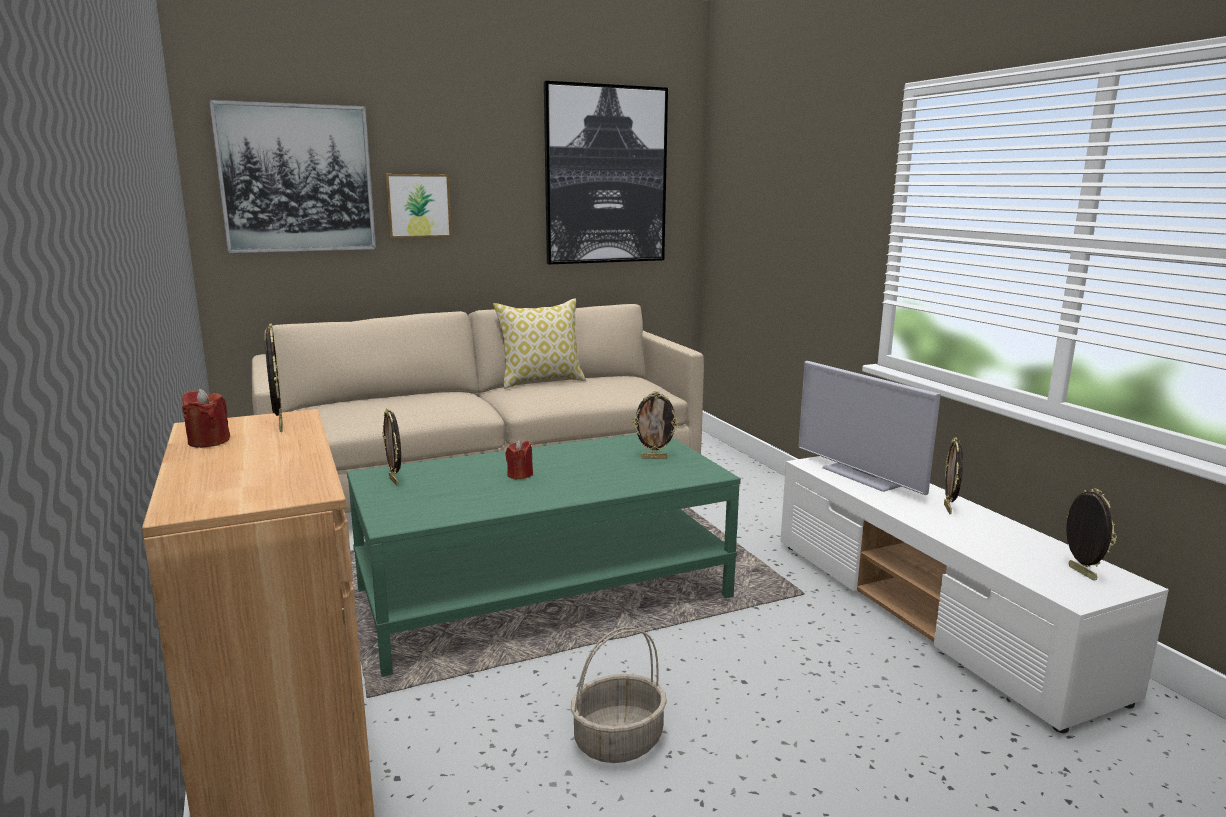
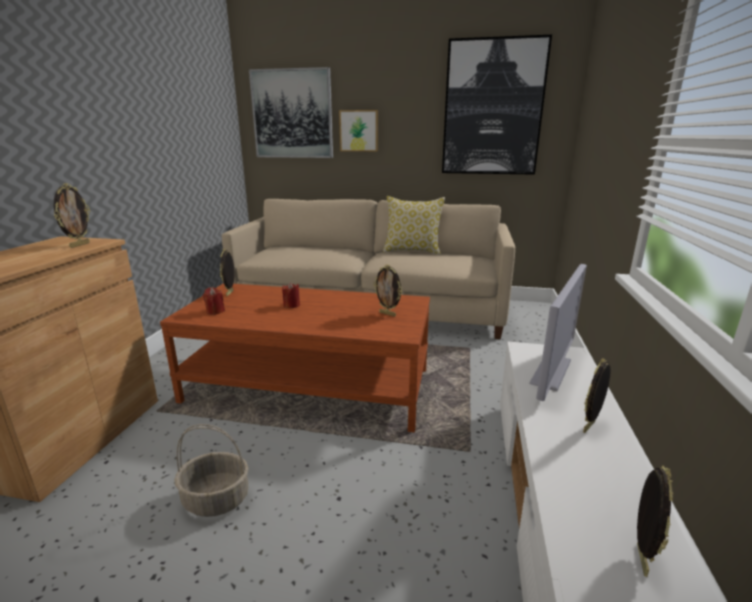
camera: 35 degrees right, 5 degrees up
(208, 441) = (35, 247): red candle -> red candle (215, 311)
(545, 593) = (310, 386): green coffee table -> brown coffee table
(861, 476) = (551, 371): television -> television turned 150 degrees counterclockwise

